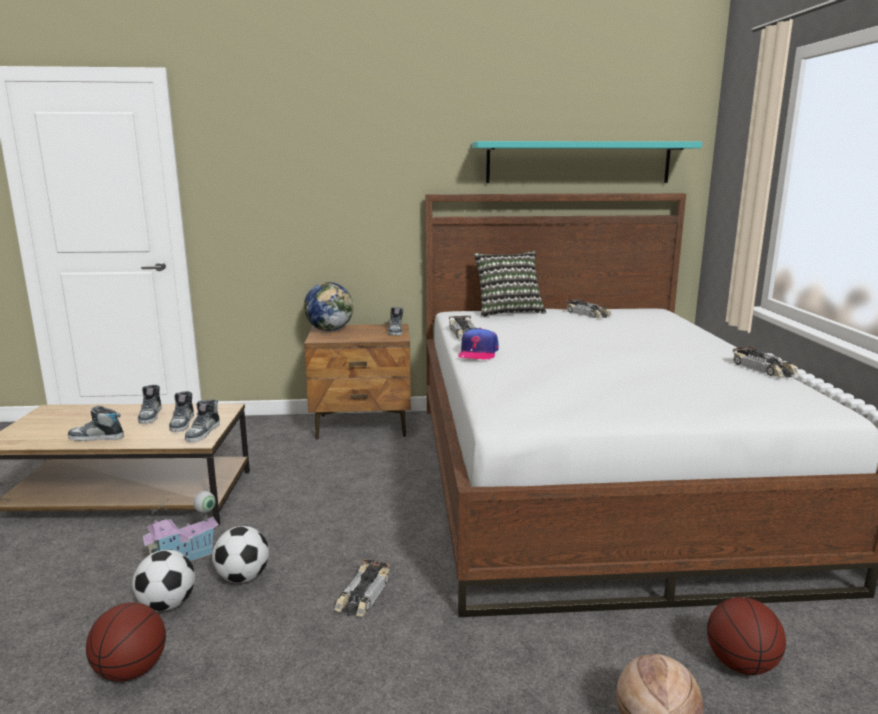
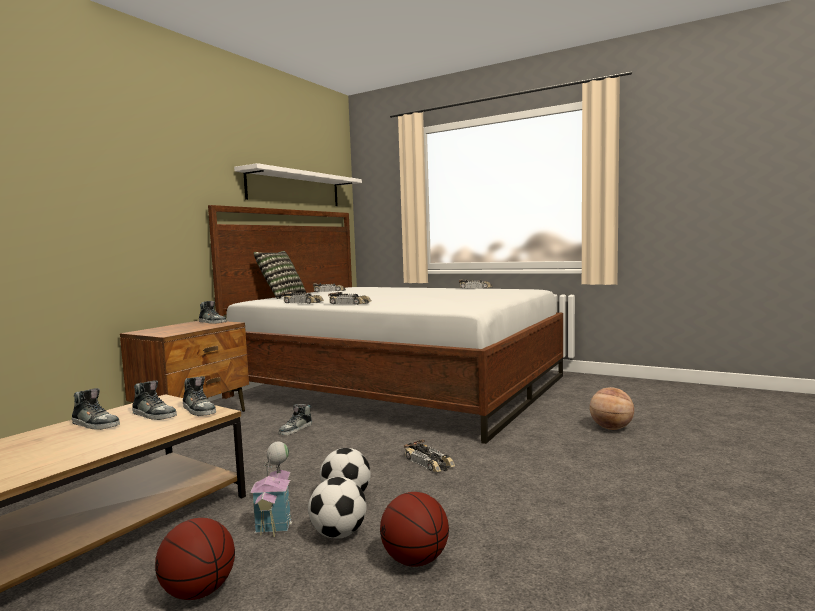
camera: 55 degrees left, 10 degrees down
(96, 437) = (92, 448): shoe -> shoe (296, 429)
(330, 330) = (152, 331): globe -> none
(478, 353) = (350, 303): cap -> toy car
(578, 162) = (295, 189): turquoise shelf -> white shelf
(741, 665) = (583, 404): basketball -> basketball (198, 592)

